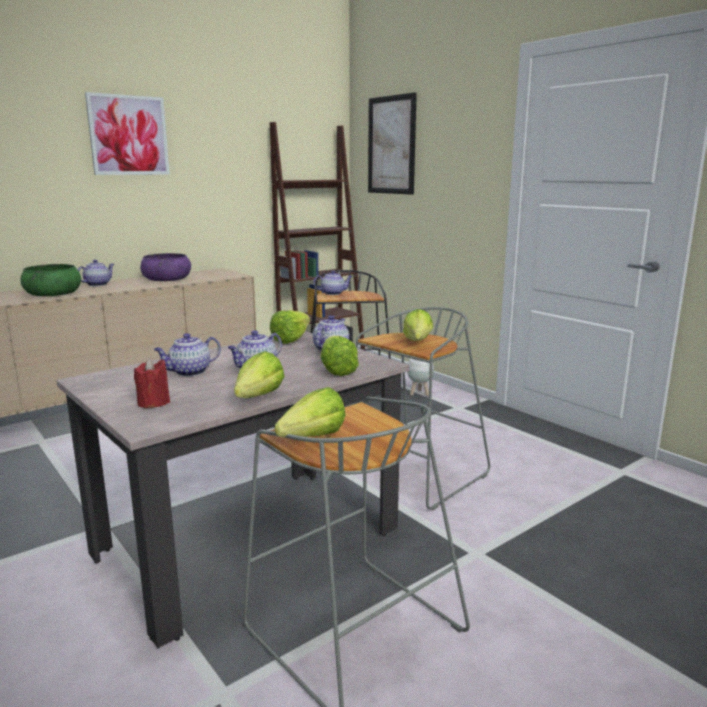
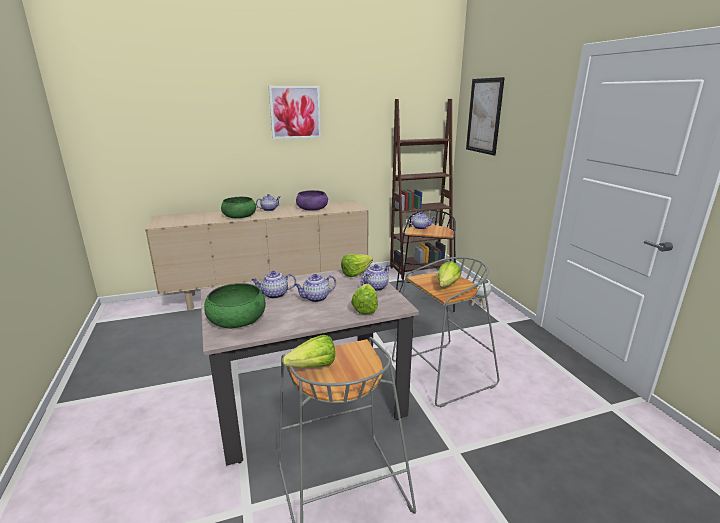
camera: 20 degrees right, 5 degrees up
(153, 402) = (237, 319): red candle -> green bowl
(254, 399) = (295, 327): lettuce -> none

